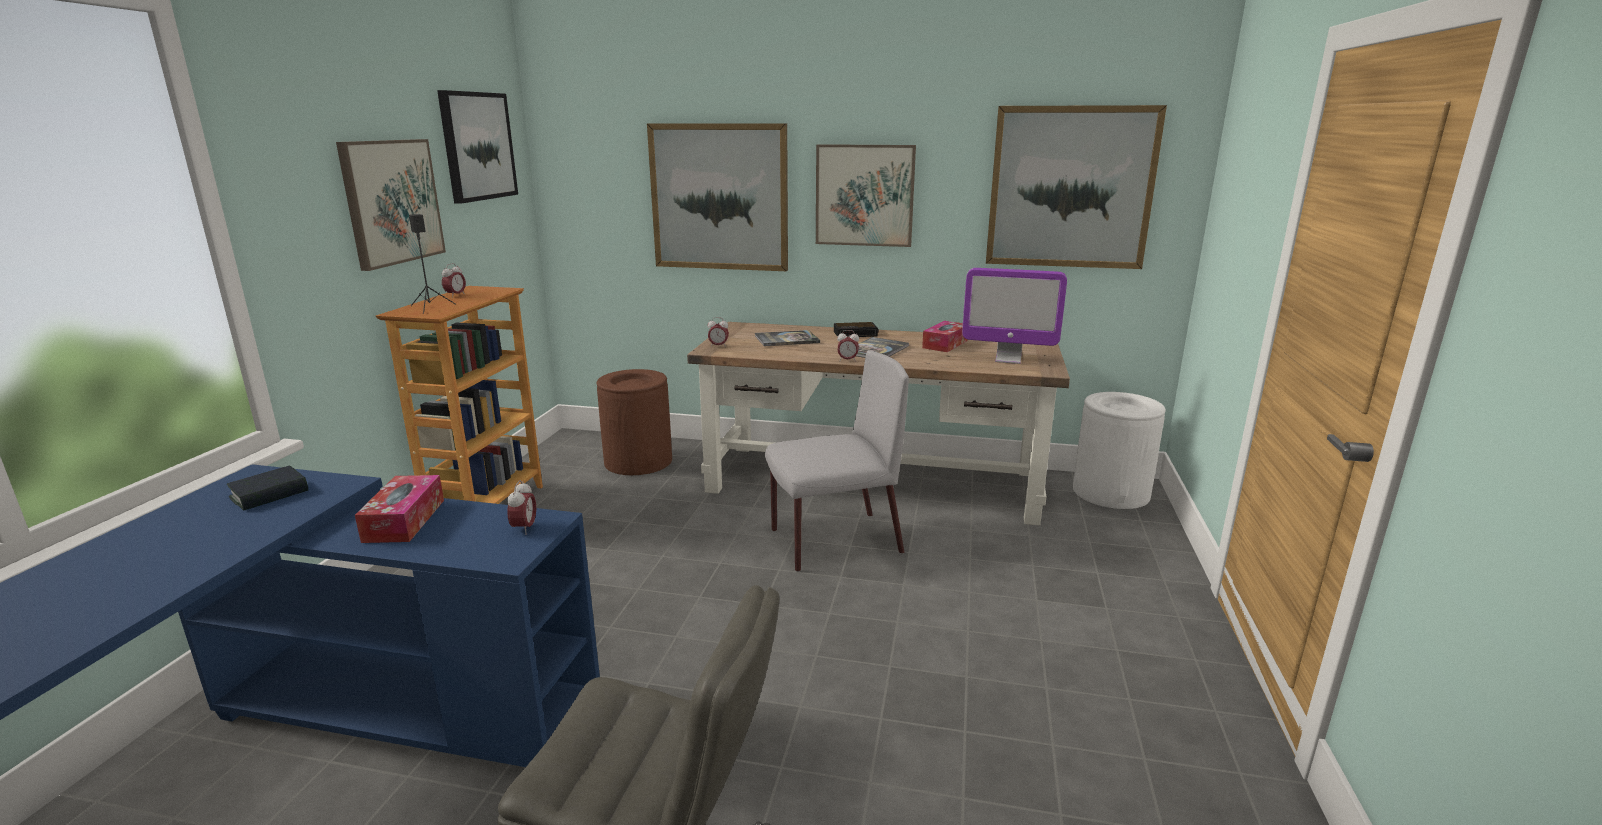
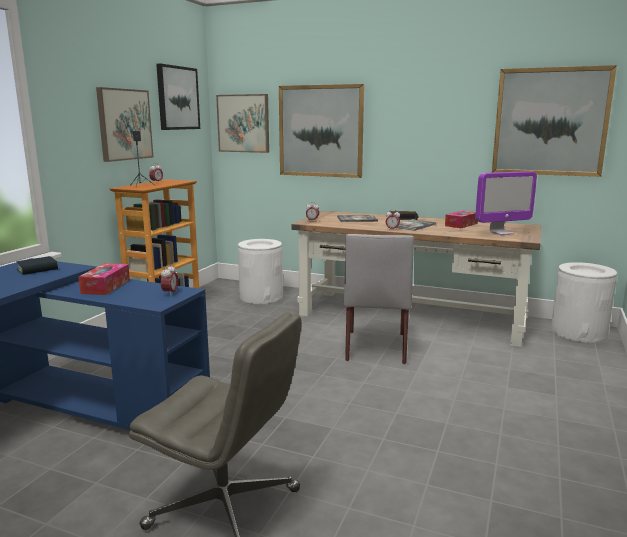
camera: 10 degrees right, 5 degrees down
(638, 461) = (261, 297): brown trash can -> white trash can
(833, 542) = (376, 346): grey chair -> grey chair turned 105 degrees clockwise
(864, 195) = (412, 129): picture -> picture (243, 123)
(1008, 359) = (501, 233): monitor -> monitor turned 45 degrees counterclockwise

